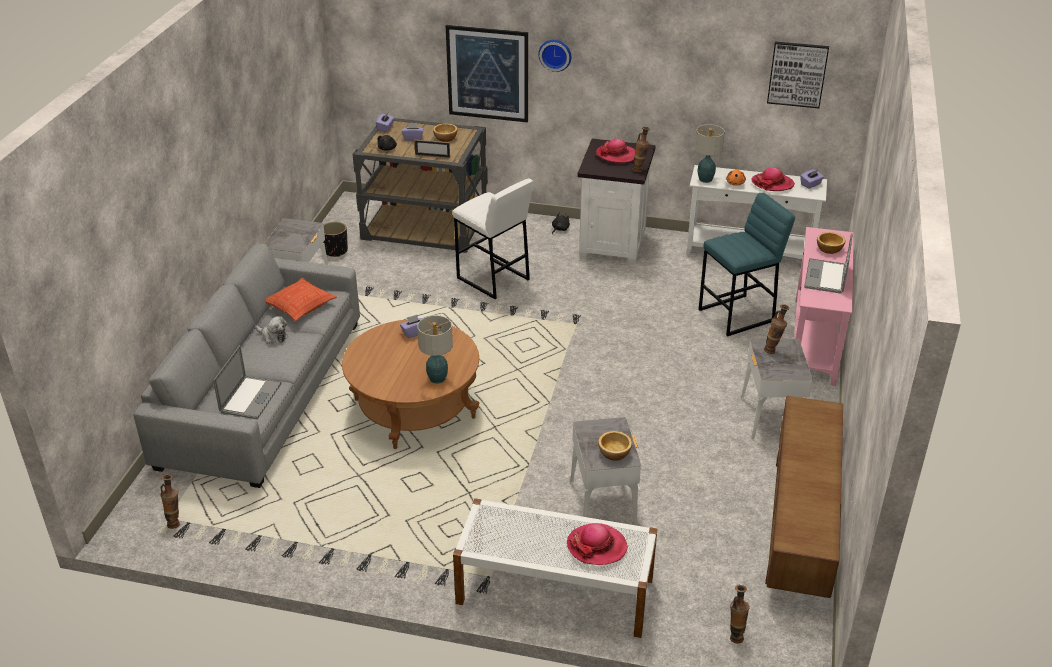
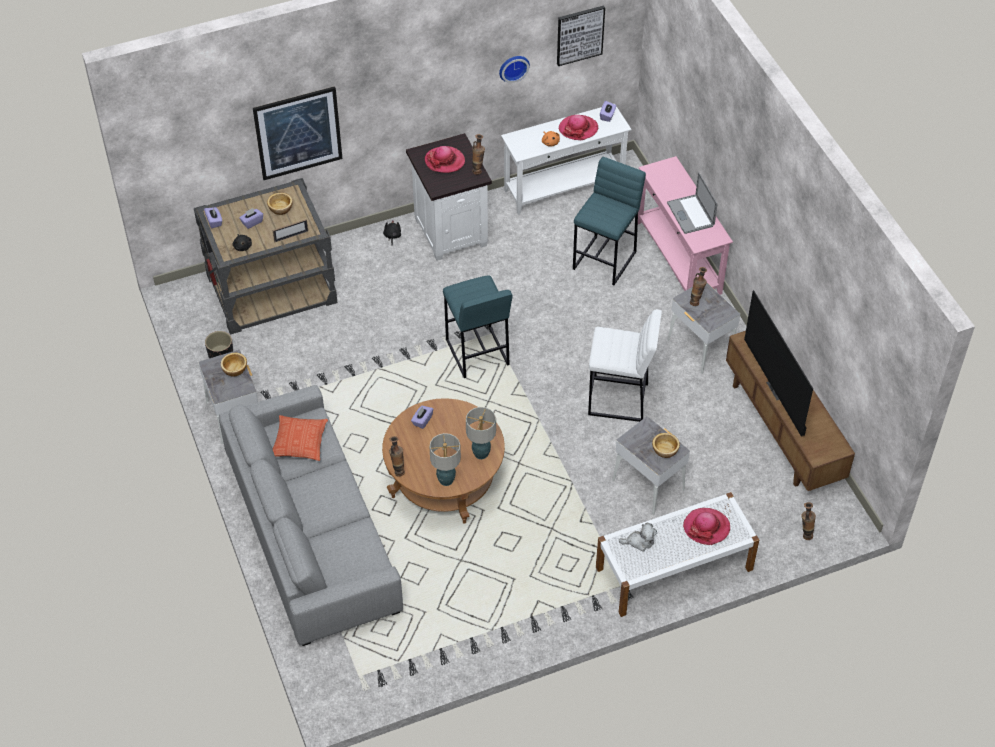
camera: 35 degrees left, 15 degrees up
(175, 522) = (367, 676): vase -> vase (398, 470)
(250, 398) = (356, 548): laptop -> none
(273, 337) = (309, 484): plush toy -> plush toy (639, 541)
(494, 279) = (388, 320): white stool -> white stool (620, 399)
(546, 333) = (478, 354): none -> turquoise stool
(555, 54) = (362, 94): wall clock -> wall clock (513, 67)
(705, 179) = (523, 148): table lamp -> table lamp (445, 480)
(800, 462) = (779, 389): none -> television
(829, 249) = (672, 184): bowl -> bowl (235, 370)

